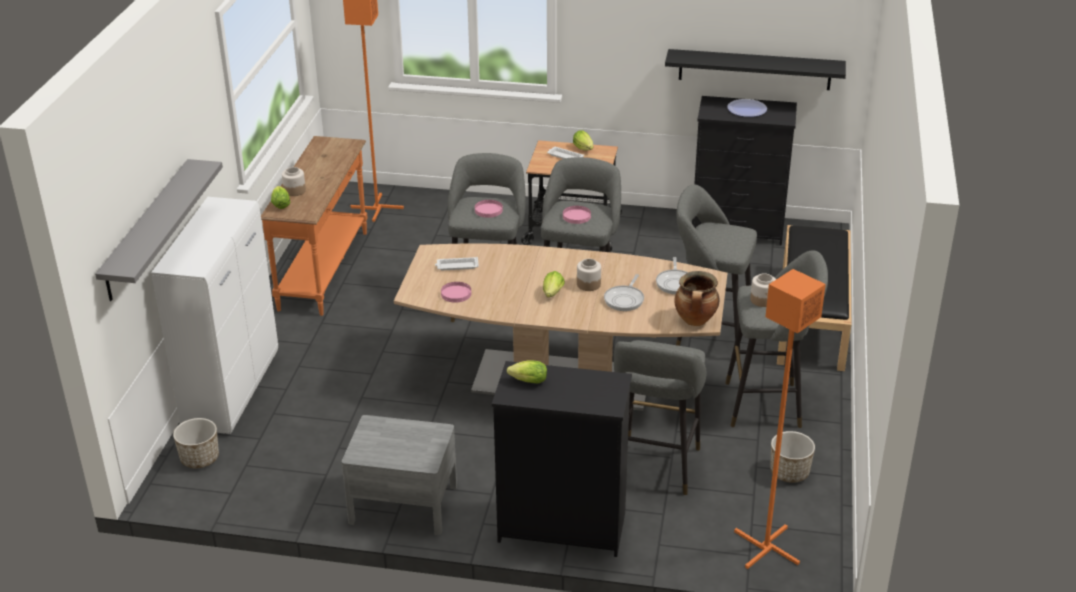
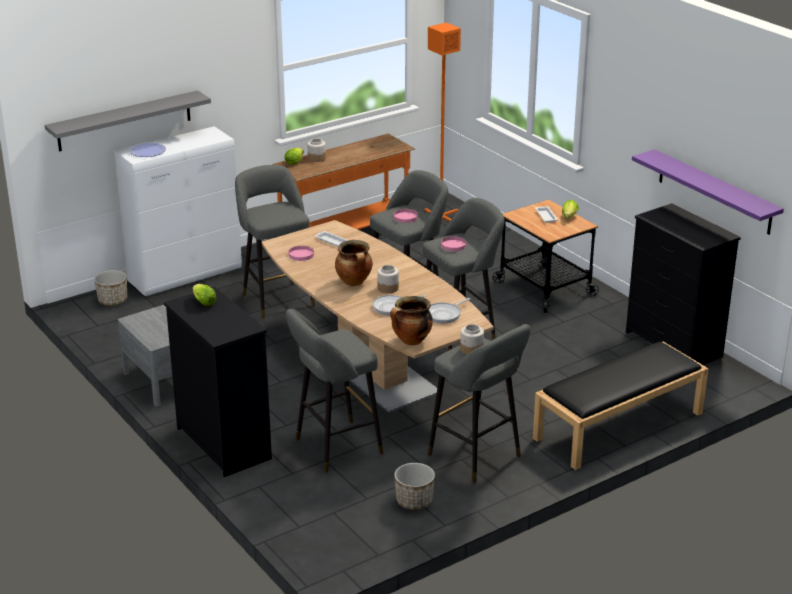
camera: 45 degrees right, 5 degrees down
(552, 294) = (354, 282): lettuce -> cooking pot
(708, 336) = (518, 396): grey stool -> grey stool (276, 298)
(747, 109) = (688, 225): plate -> plate (147, 151)
(754, 69) = (714, 192): black shelf -> purple shelf
(766, 548) = (316, 530): orange floor lamp -> none

